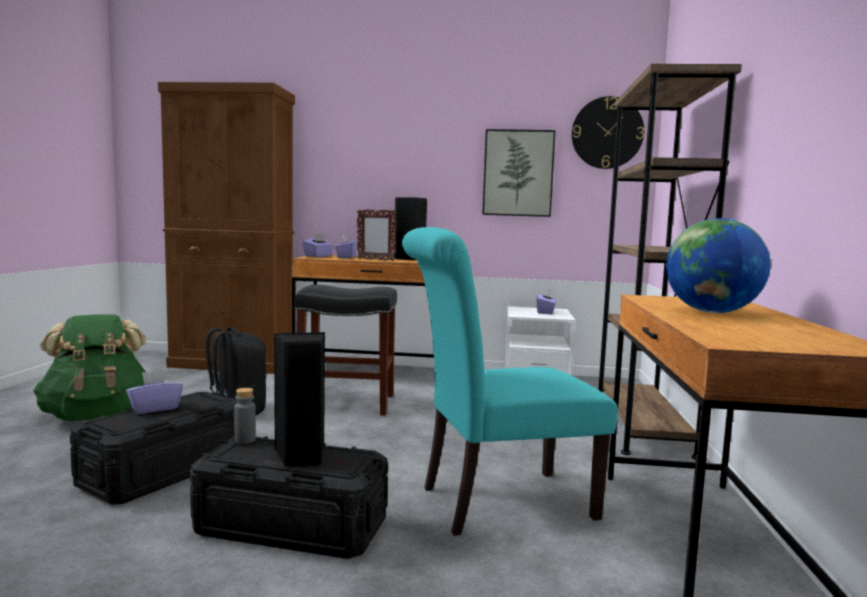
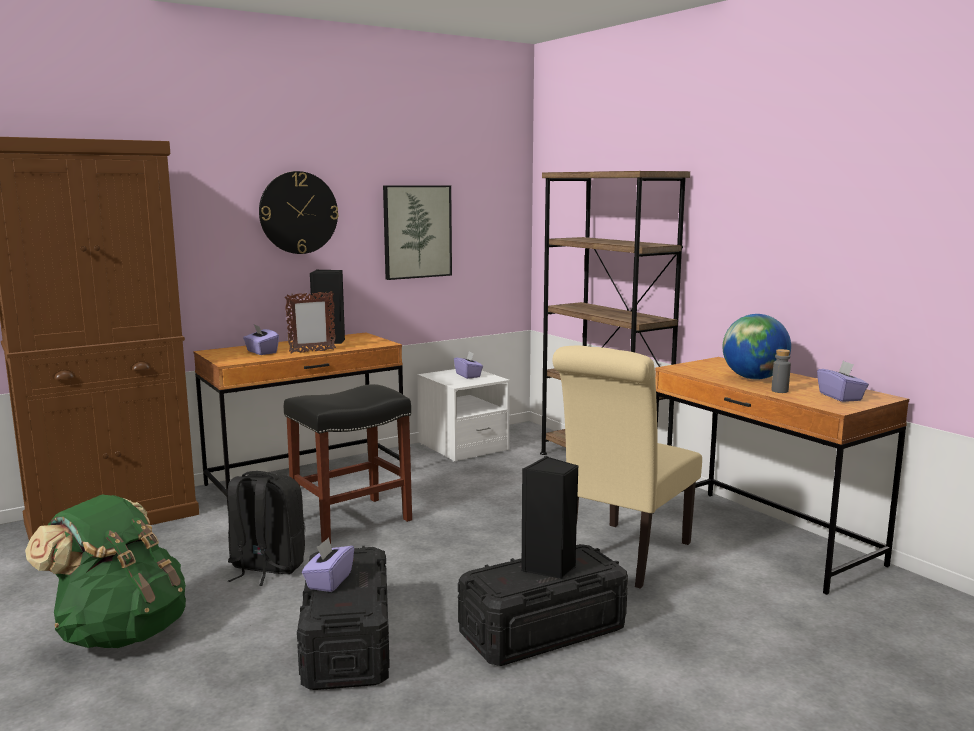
camera: 40 degrees left, 5 degrees up
(245, 440) = (485, 573): grey bottle -> grey bottle (779, 391)
(318, 256) = (225, 356): purple tissue box -> purple tissue box (840, 397)
(496, 503) = (622, 557): turquoise chair -> beige chair
(607, 133) = (492, 186): wall clock -> wall clock (298, 212)

